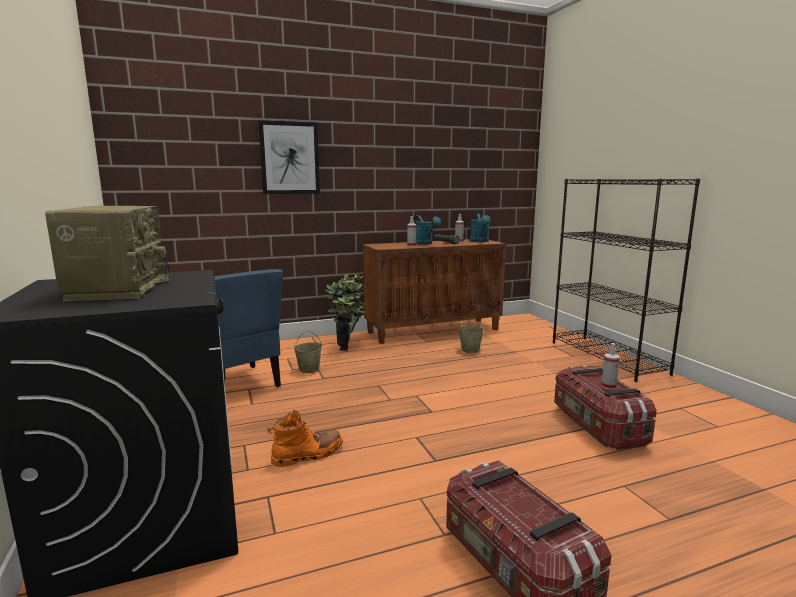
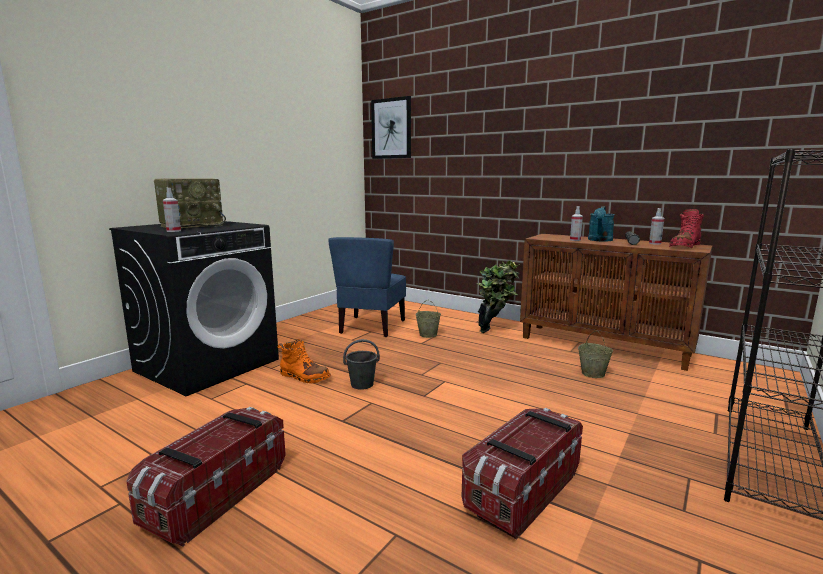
camera: 55 degrees right, 0 degrees up
(289, 158) = (482, 146): picture -> picture (391, 128)
(372, 430) = (362, 384): none -> grey bucket
(480, 241) = (684, 247): turquoise watering can -> red boot
(608, 387) = (526, 442): spray bottle -> spray bottle (173, 231)

